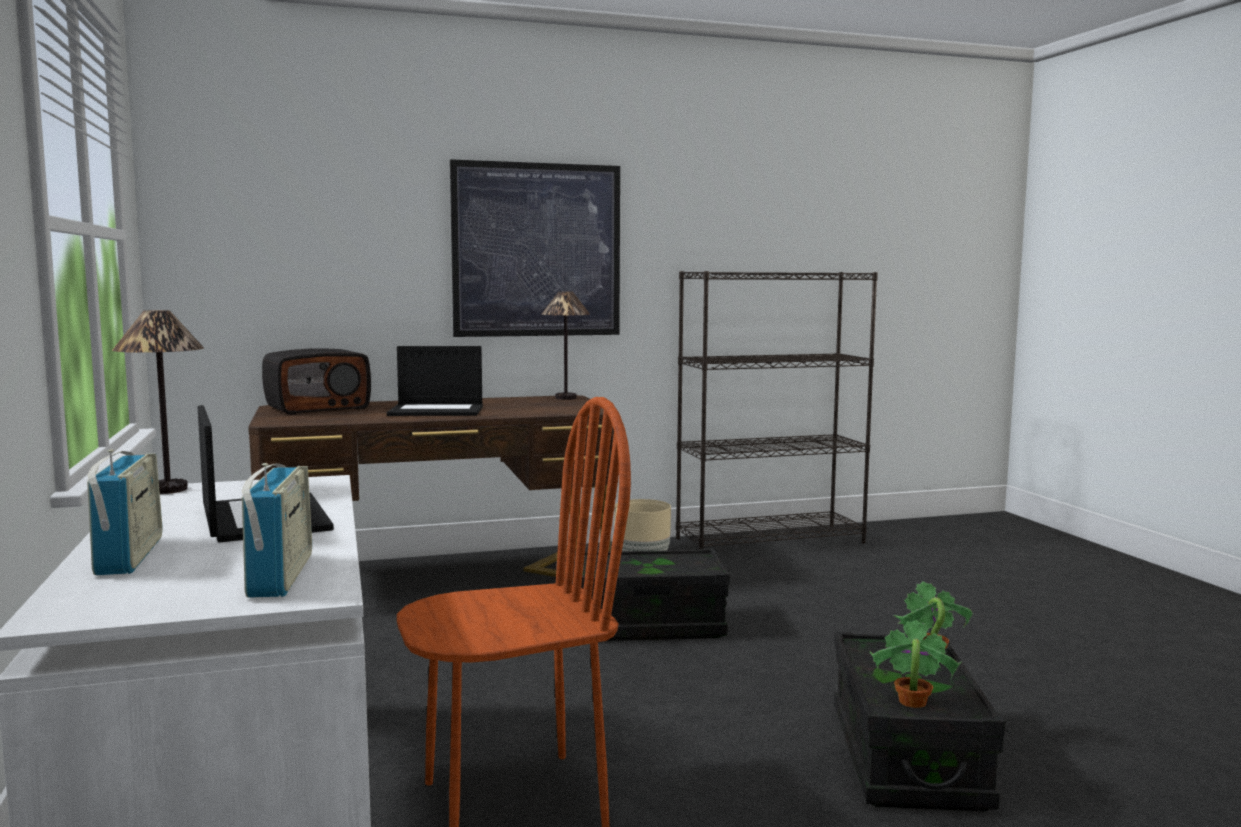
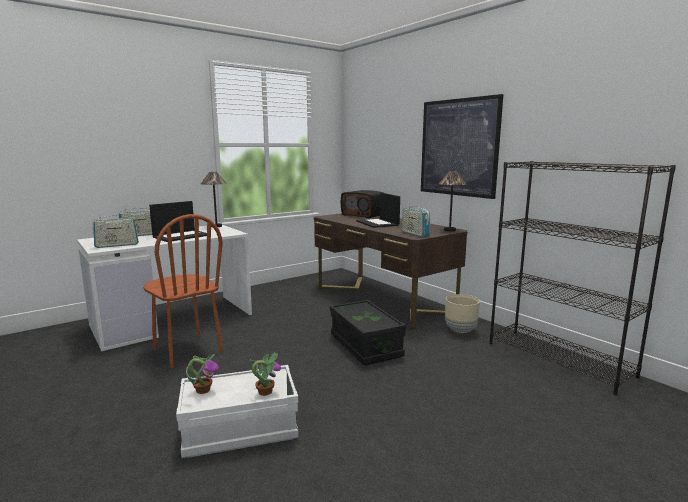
camera: 70 degrees right, 5 degrees up
(572, 409) = (415, 234): none -> radio
(906, 757) = (240, 430): black storage box -> white storage box

